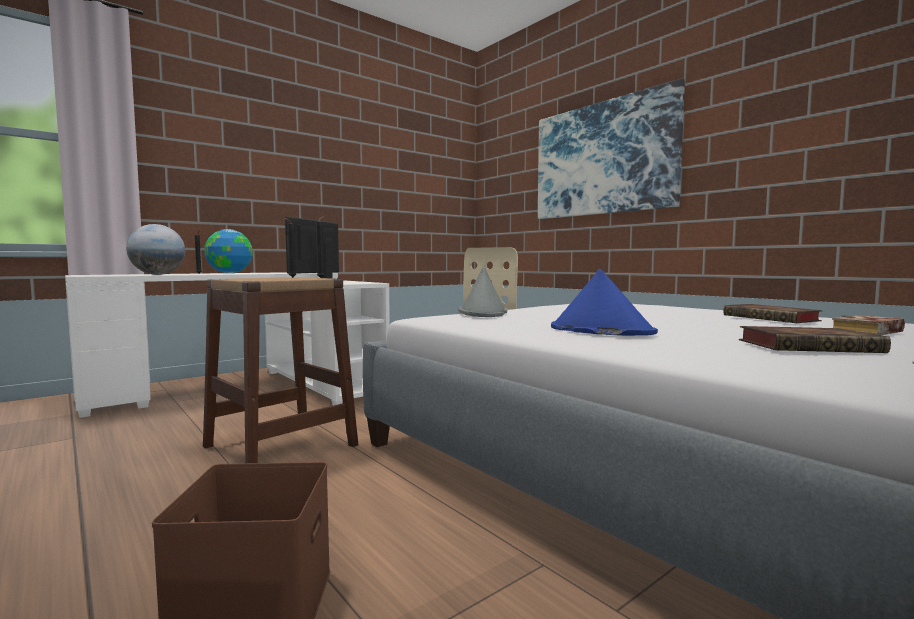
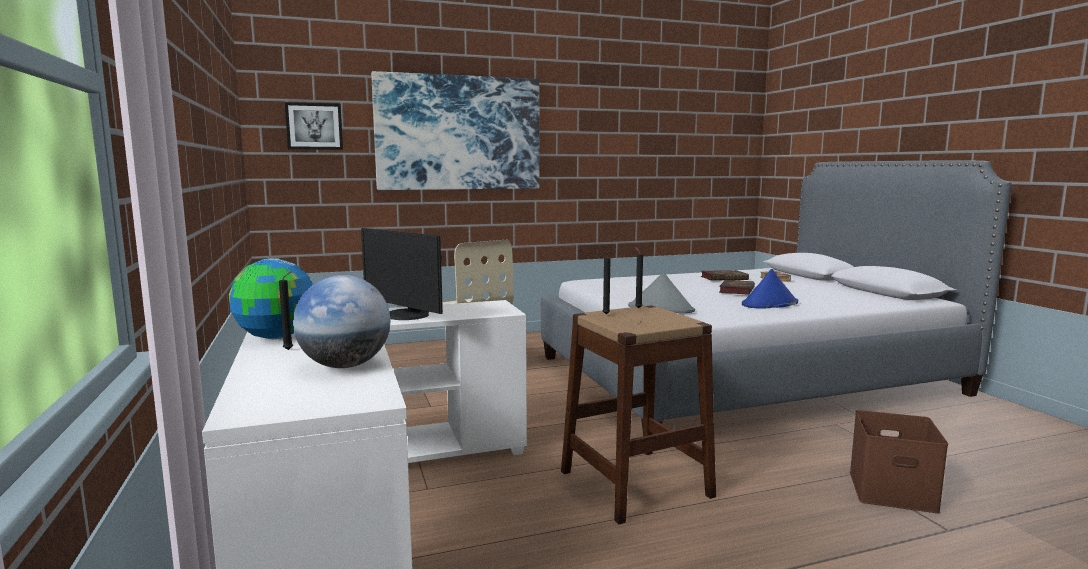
camera: 70 degrees left, 5 degrees up
(508, 173) = (314, 126): none -> picture
(810, 347) = (823, 292): book -> book (736, 290)

